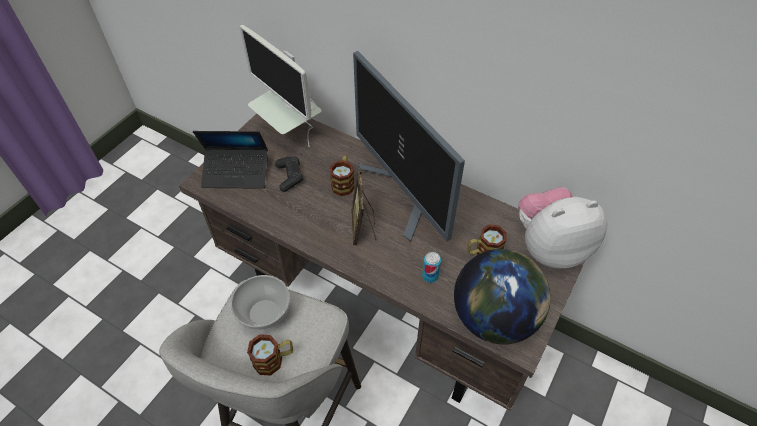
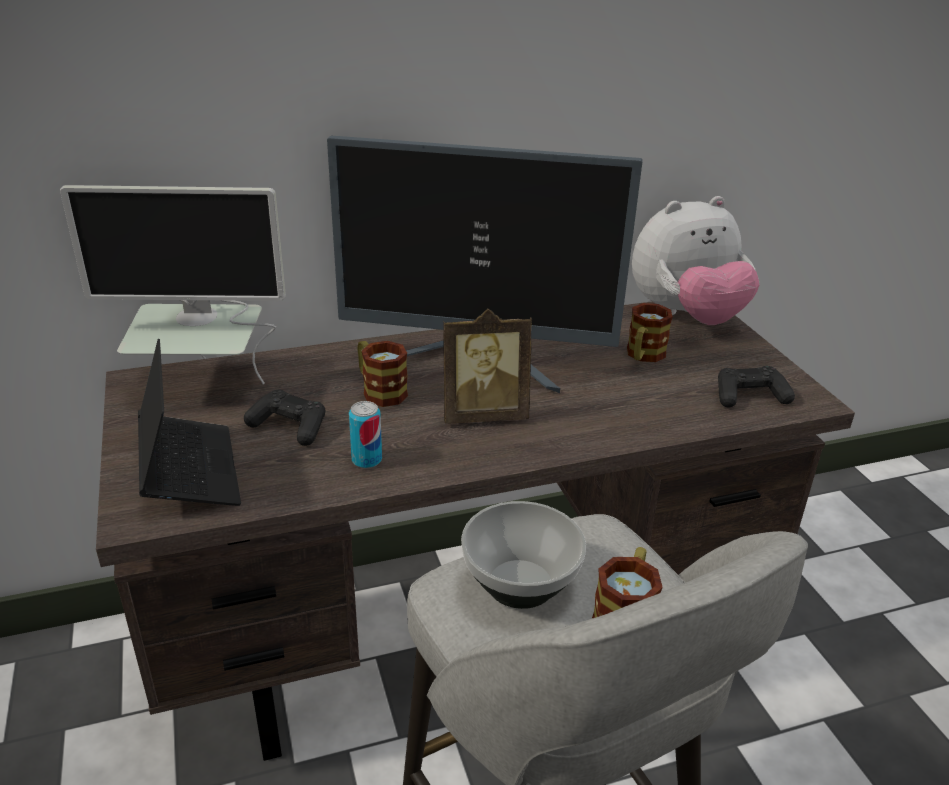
camera: 50 degrees left, 20 degrees down
(236, 173) = (189, 471): laptop -> laptop turned 60 degrees counterclockwise
(363, 227) = (484, 414): picture frame -> picture frame turned 45 degrees counterclockwise
(430, 276) = (633, 406): can -> can (366, 460)
(494, 318) = (749, 396): globe -> black game controller
(549, 247) = (686, 317): plush toy -> plush toy turned 135 degrees counterclockwise

